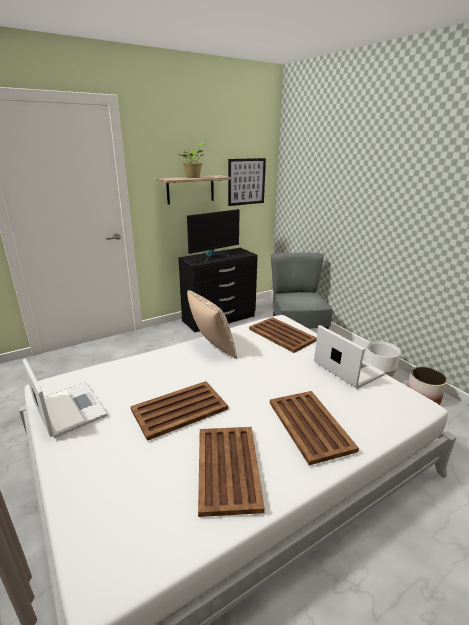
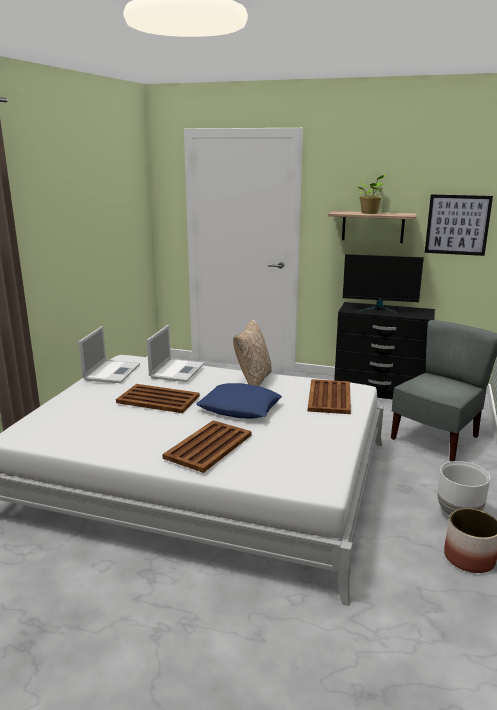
camera: 50 degrees right, 5 degrees down
(228, 469) = (124, 434): brown tray -> none
(253, 376) = (239, 408): none -> blue pillow
(346, 368) = (325, 440): laptop -> laptop (177, 370)

